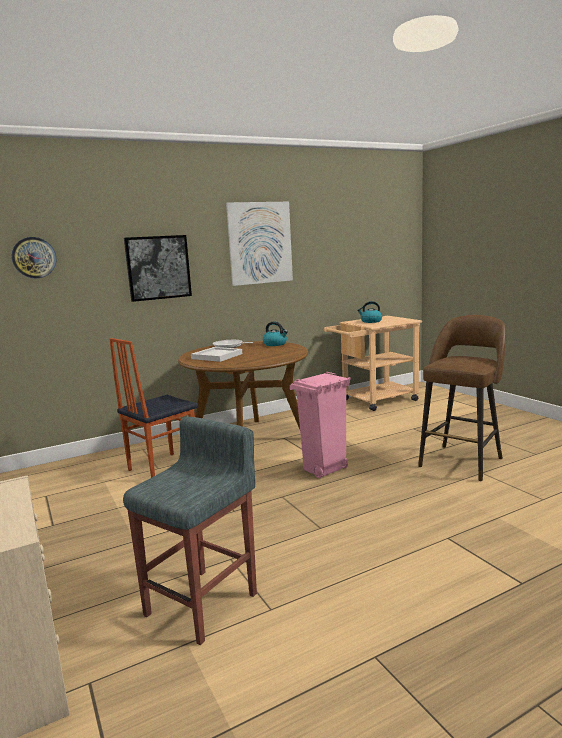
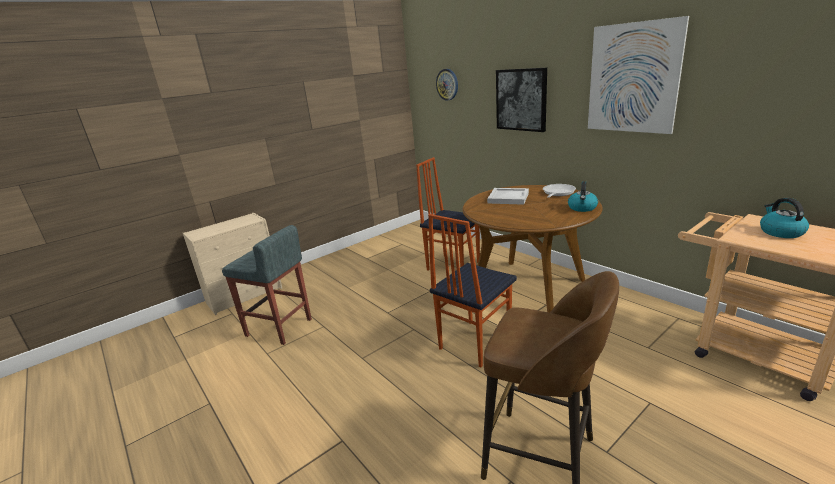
camera: 80 degrees right, 10 degrees up
(323, 470) = (473, 343): pink trash can -> chair

